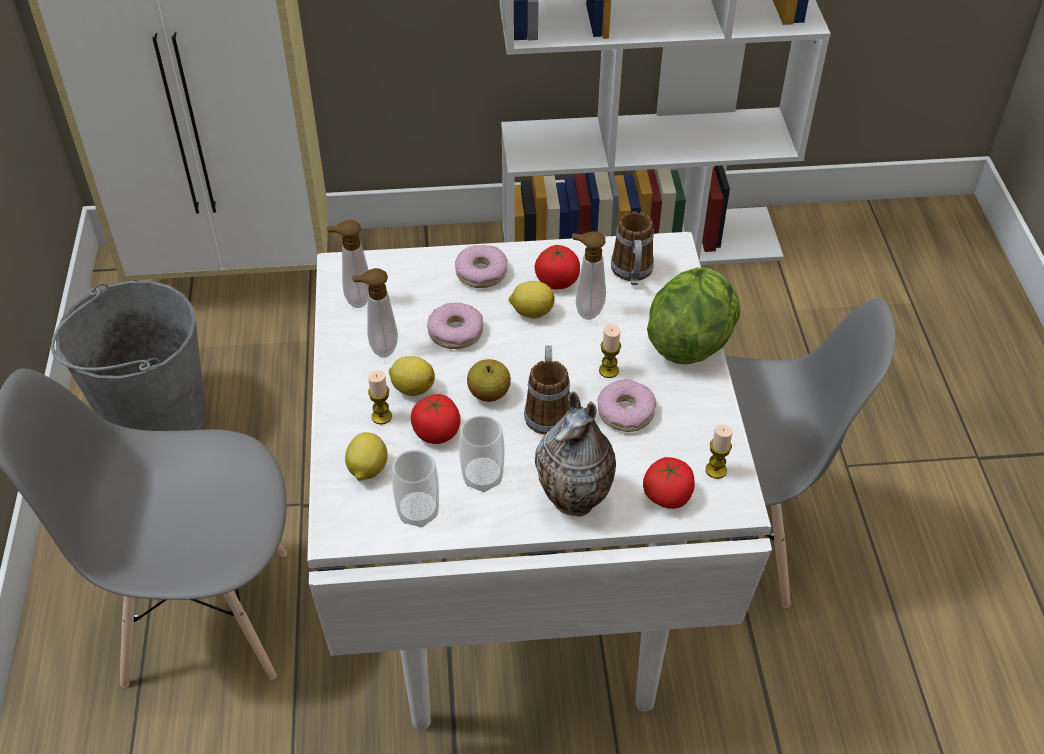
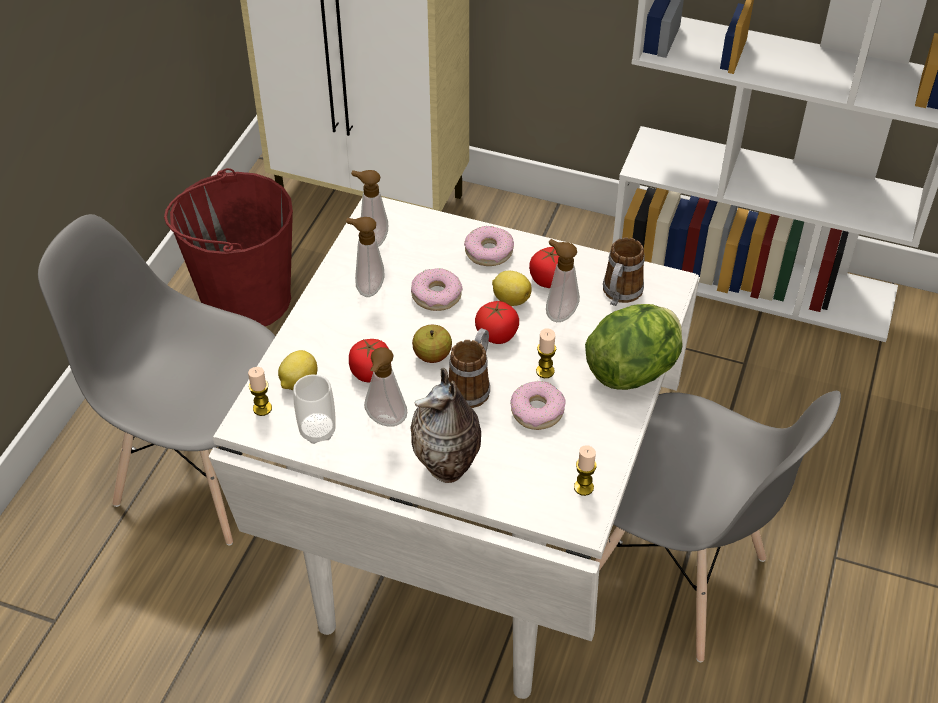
camera: 25 degrees right, 0 degrees up
(155, 418) = (245, 298): grey bucket -> red bucket
(381, 416) = (335, 344): candle -> candle (262, 408)
(412, 388) = (373, 329): lemon -> none
(482, 477) = (385, 422): cup -> soap dispenser
(667, 495) = (527, 493): tomato -> tomato (497, 334)

